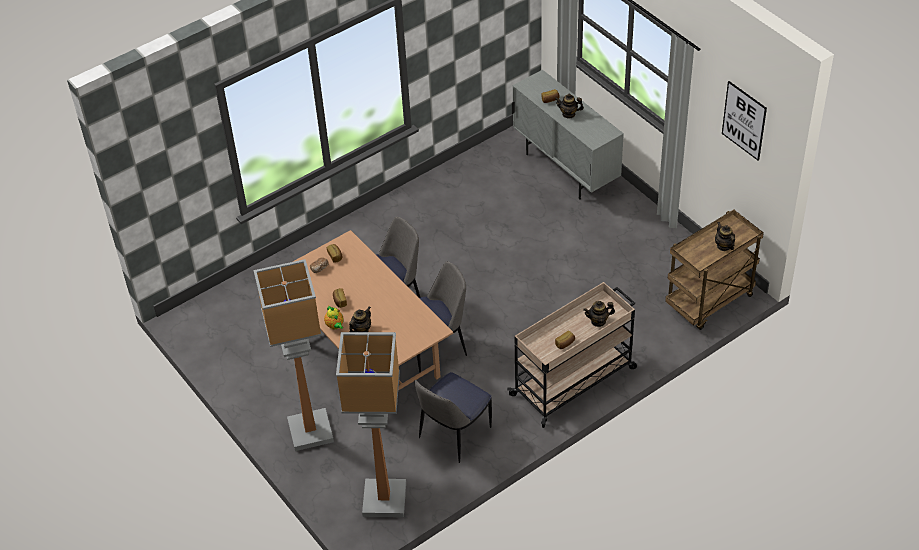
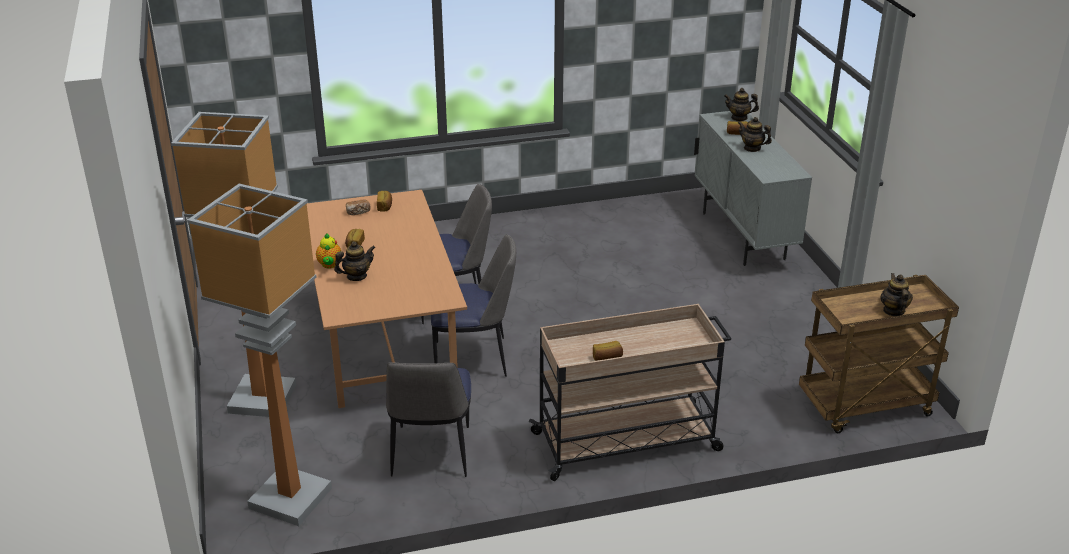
camera: 20 degrees right, 15 degrees down
(453, 434) = (431, 453): chair -> chair turned 60 degrees counterclockwise
(598, 321) = (669, 347): teapot -> teapot (739, 118)
(744, 120) = (959, 128): picture -> none

